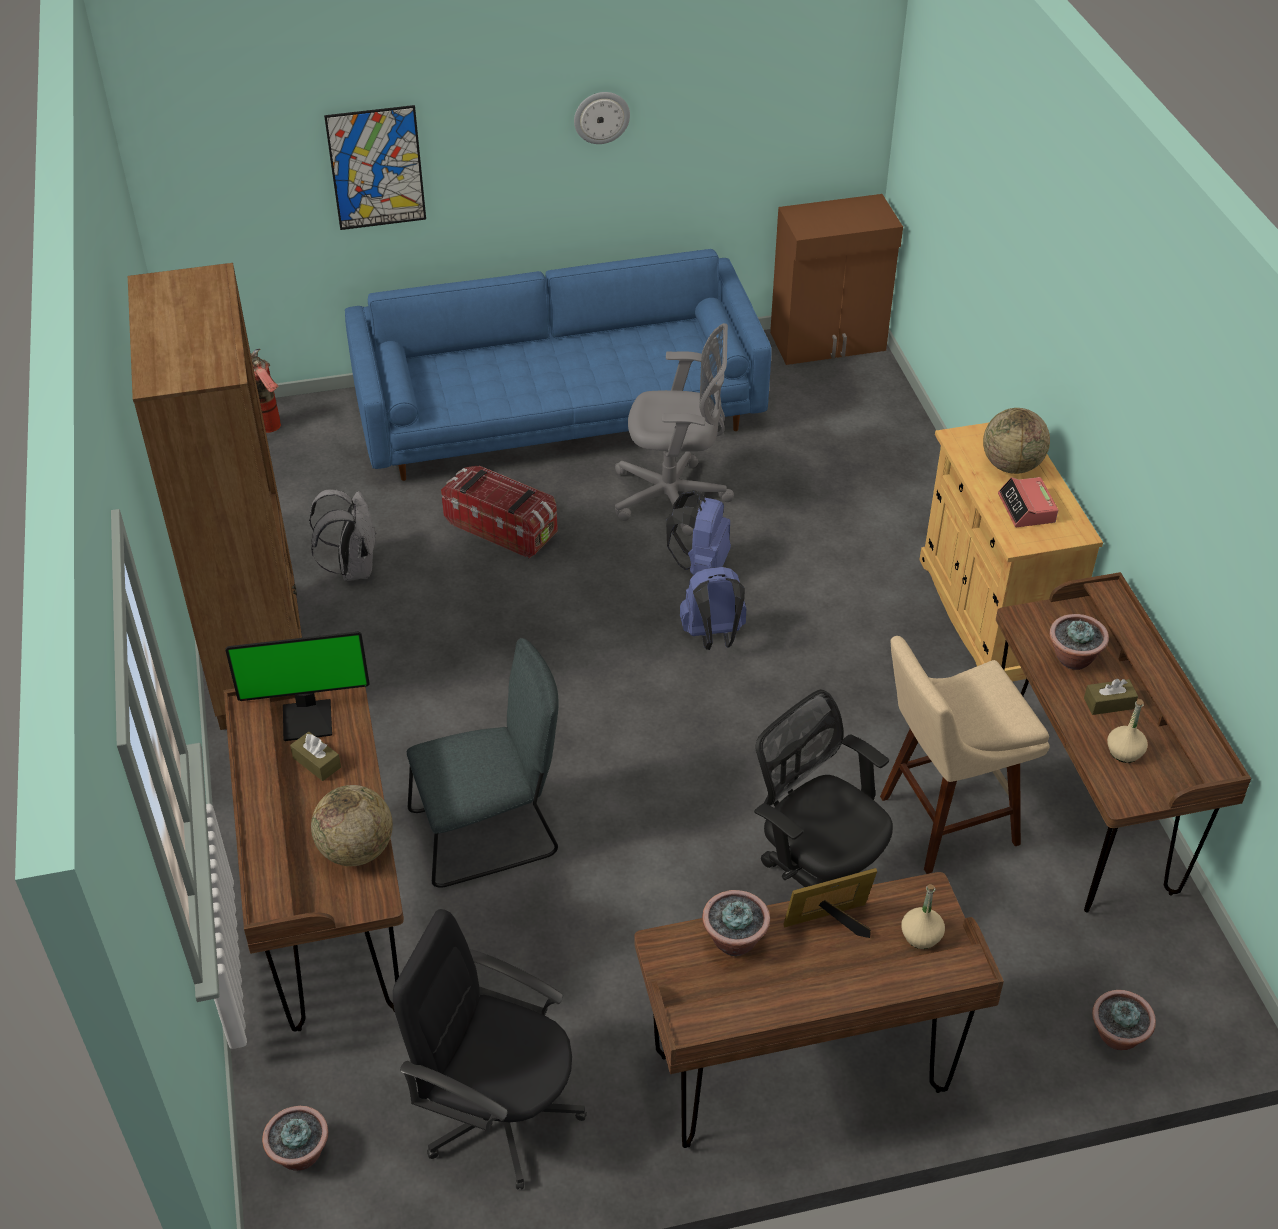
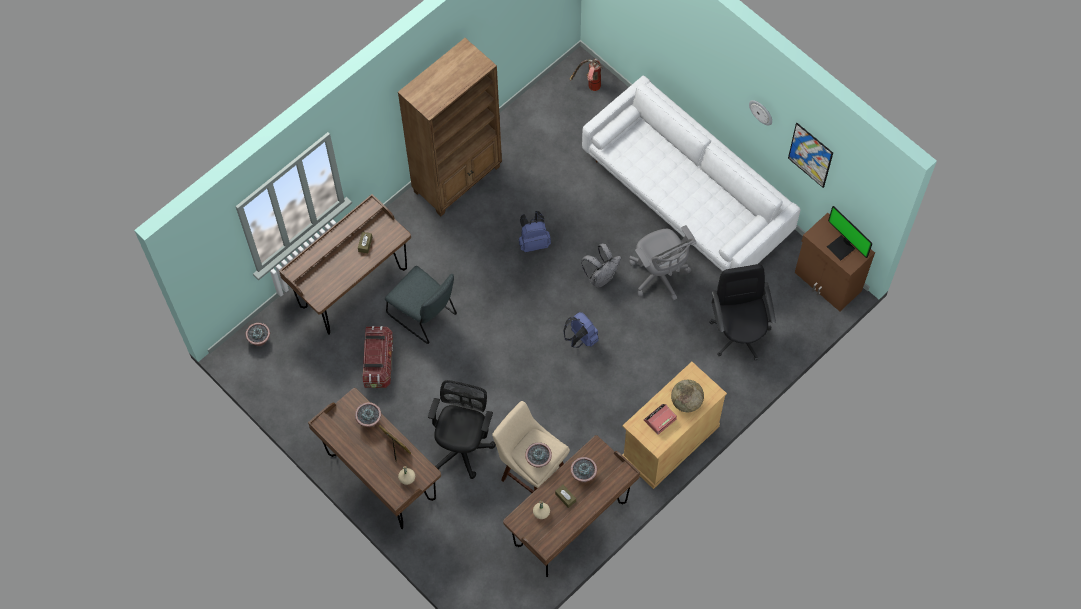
camera: 60 degrees right, 20 degrees up
(308, 718) = (383, 228): monitor -> monitor (842, 247)
(353, 568) = (529, 178): grey backpack -> grey backpack (601, 277)
(356, 850) = (336, 281): globe -> none
(376, 168) = (670, 44): picture -> picture (810, 155)
(499, 1113) = (310, 390): black office chair -> black office chair (739, 333)
(502, 528) = (592, 219): storage box -> storage box (378, 362)
(559, 413) = (686, 195): blue sofa -> white sofa
(701, 565) = (622, 310): blue backpack -> blue backpack (534, 242)
(1116, 1037) = (463, 579): potted plant -> potted plant (538, 460)

